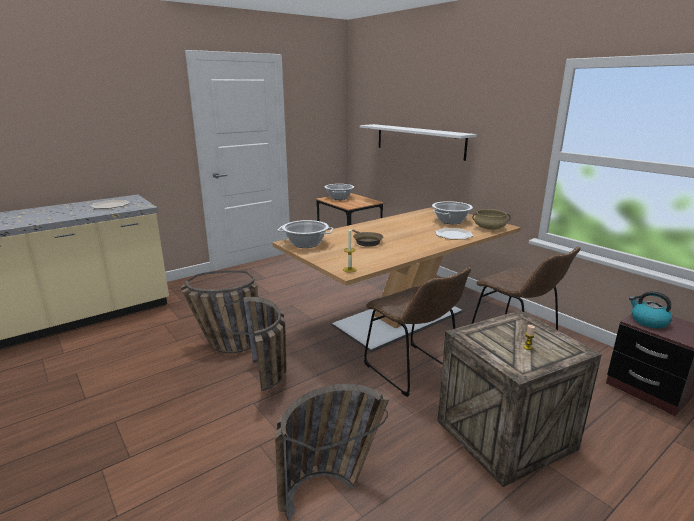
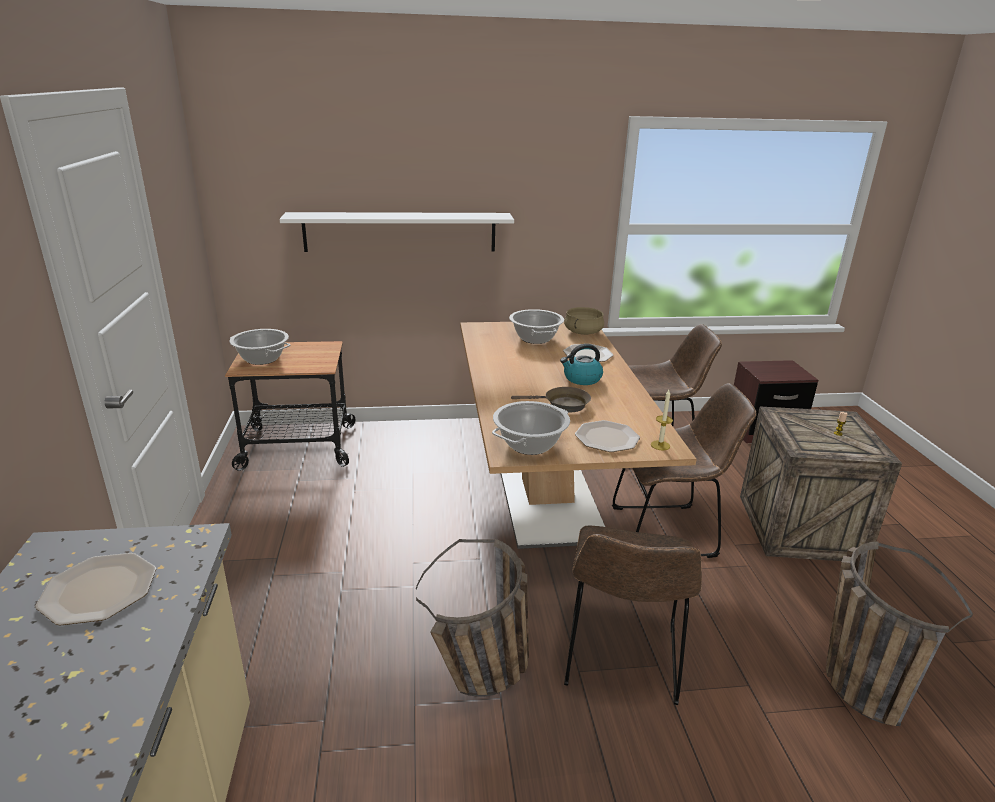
camera: 60 degrees left, 5 degrees up
(267, 381) = (621, 660): basket -> brown chair
(339, 257) = (607, 438): none -> plate
(648, 321) = (767, 373): kettle -> kettle (581, 379)

